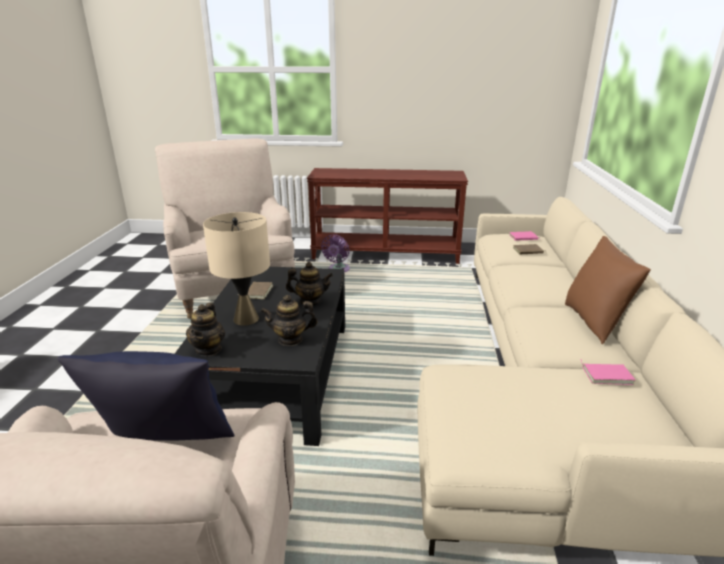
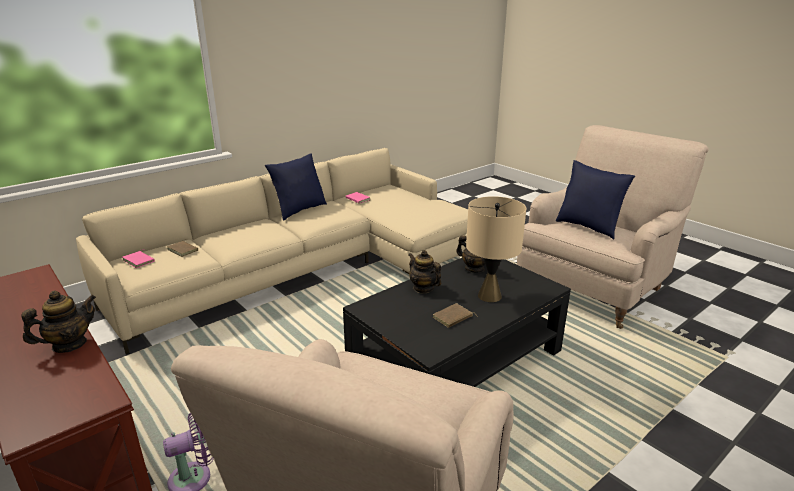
camera: 135 degrees left, 0 degrees up
(208, 349) = (536, 285): teapot -> teapot (69, 345)
(594, 322) = (299, 210): brown pillow -> blue pillow

